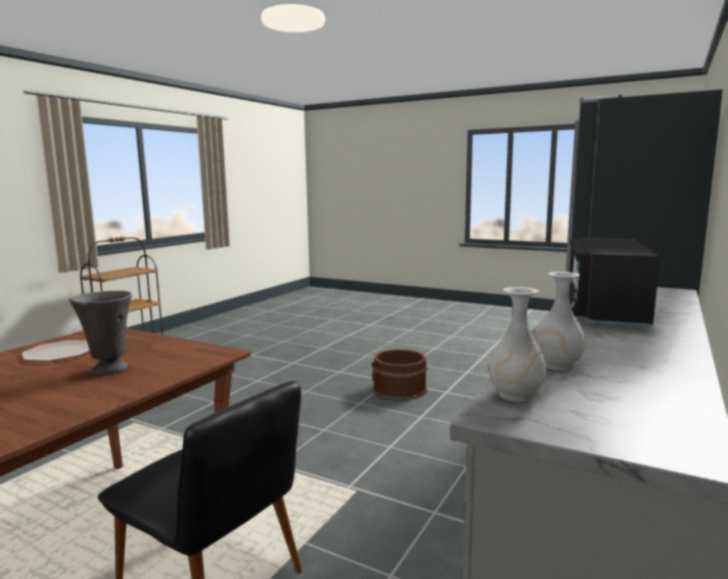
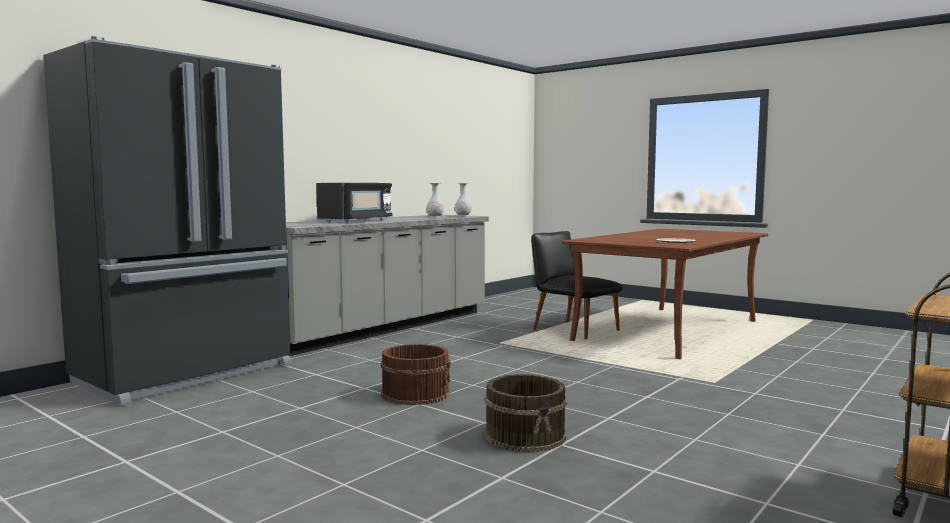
camera: 170 degrees left, 5 degrees down
(109, 369) = (629, 238): grey vase -> none
(312, 366) = (526, 435): none -> brown bucket

